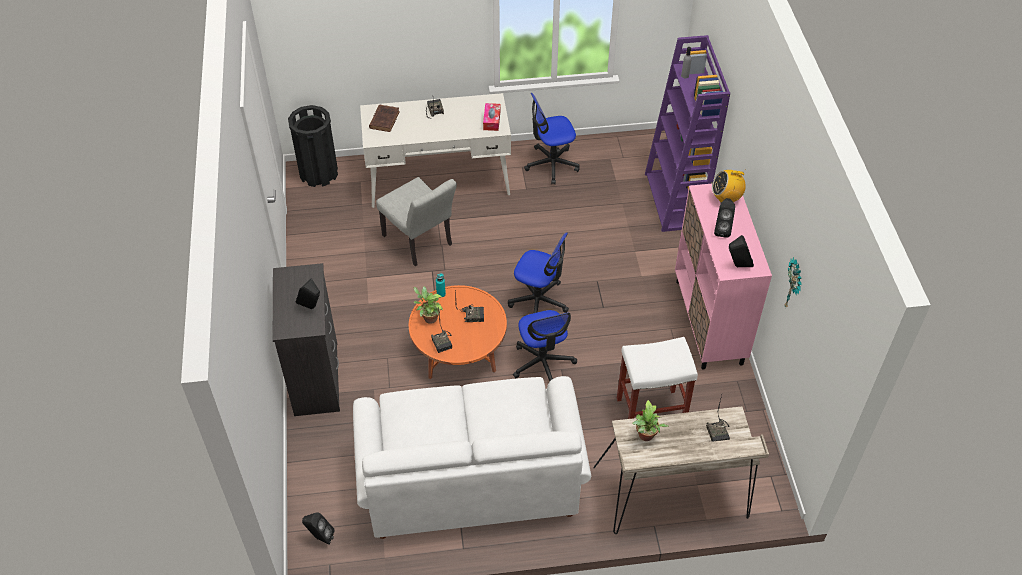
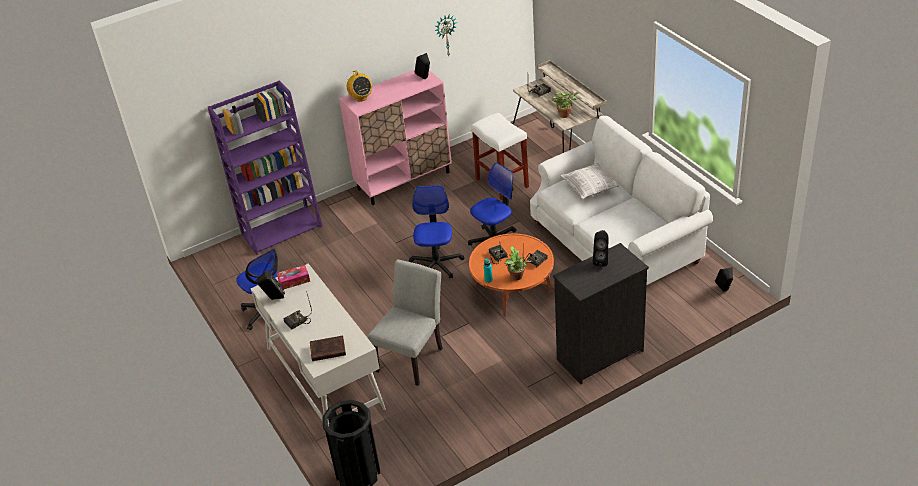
camera: 110 degrees left, 10 degrees down
(506, 418) = (589, 187): none -> pillow
(722, 230) = (394, 92): black speaker -> black speaker (273, 298)

